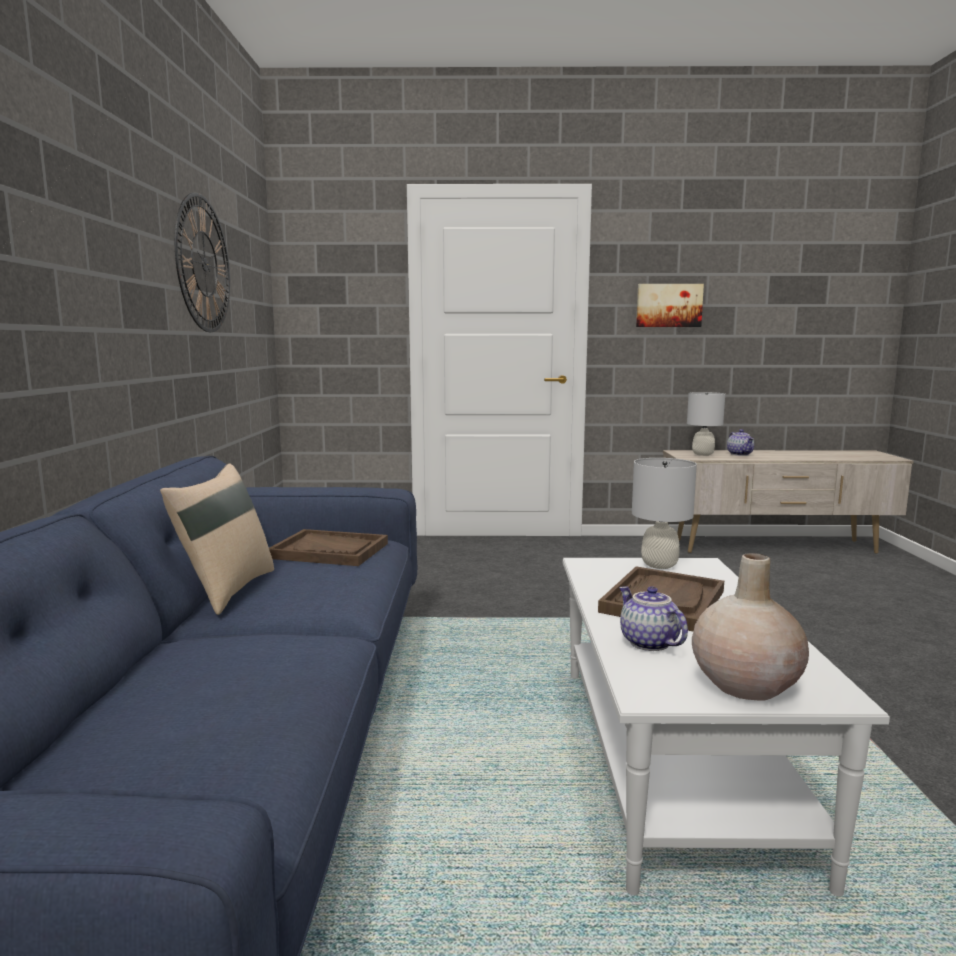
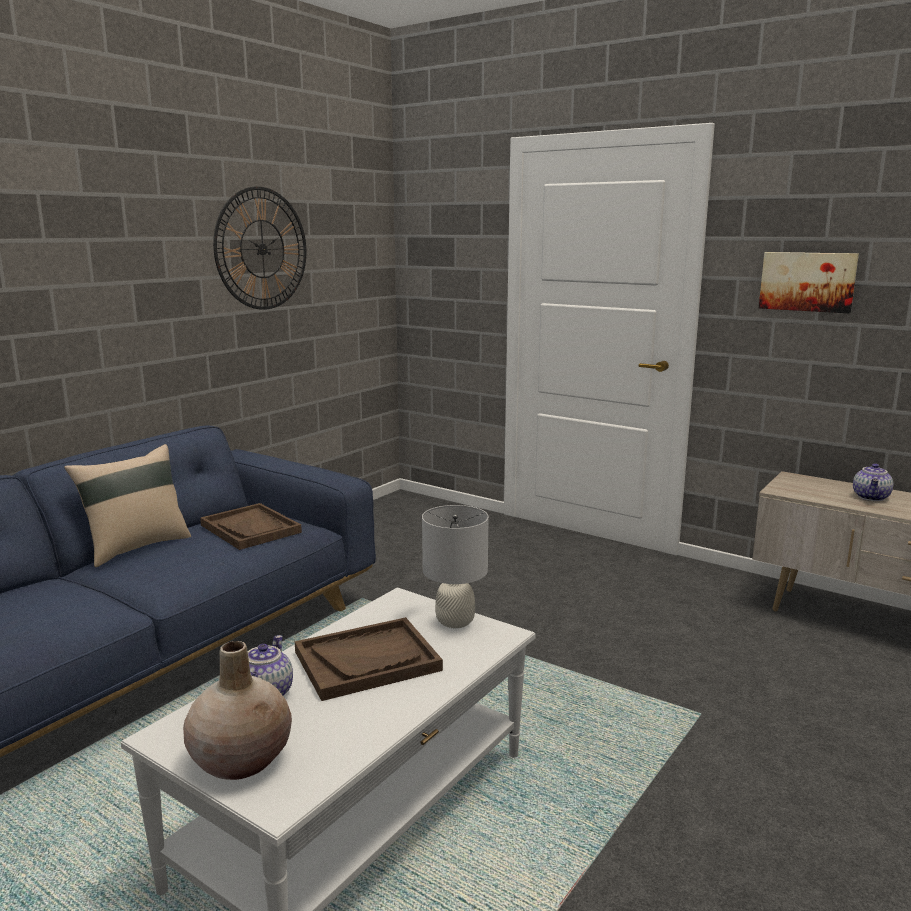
camera: 35 degrees right, 5 degrees up
(701, 454) = (812, 488): grey table lamp -> none

